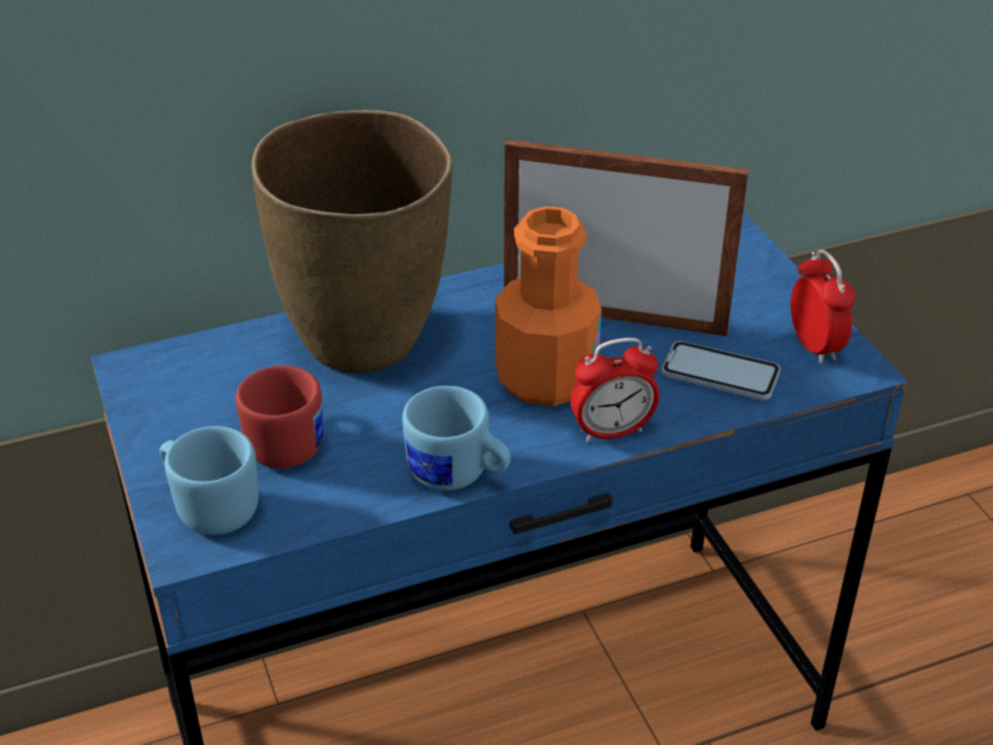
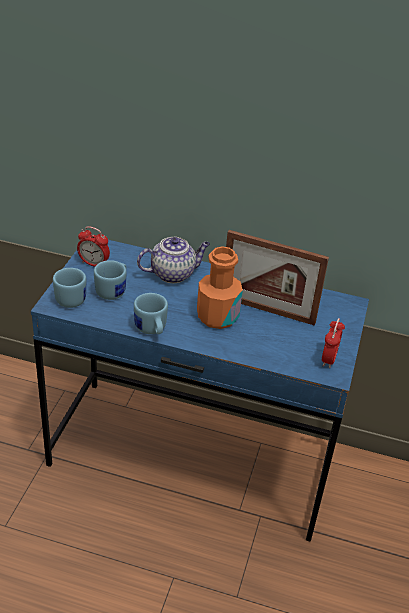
camera: 35 degrees right, 0 degrees up
(285, 439) = (113, 290): red mug -> blue mug
(365, 341) = (173, 274): brown vase -> teapot
(612, 431) = (217, 345): alarm clock -> alarm clock (94, 264)
(614, 316) = (267, 310): picture frame -> picture frame turned 150 degrees clockwise
(720, 374) = (280, 349): phone -> none

